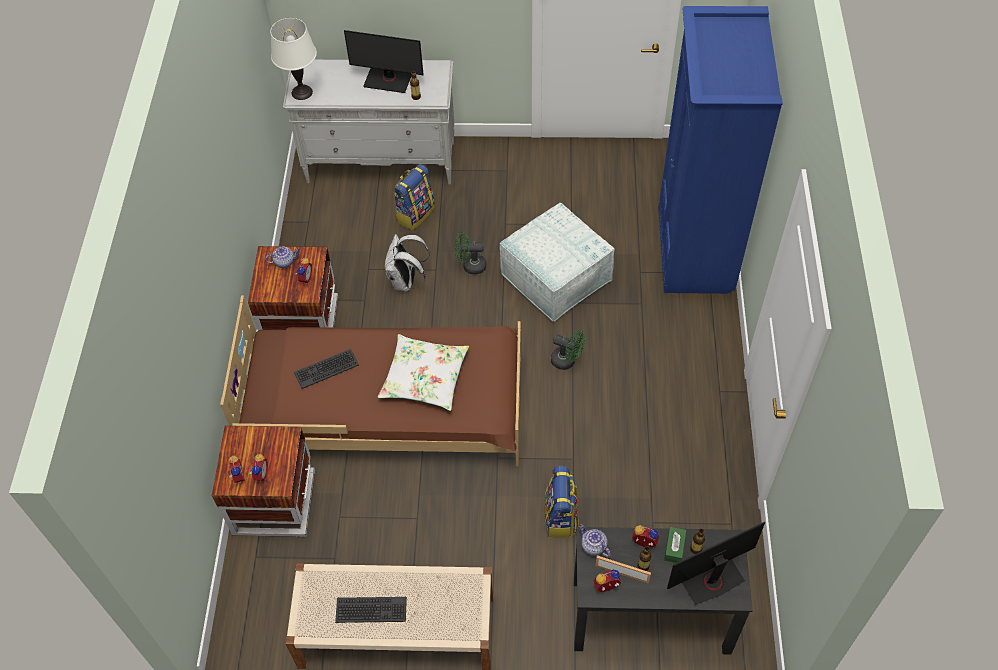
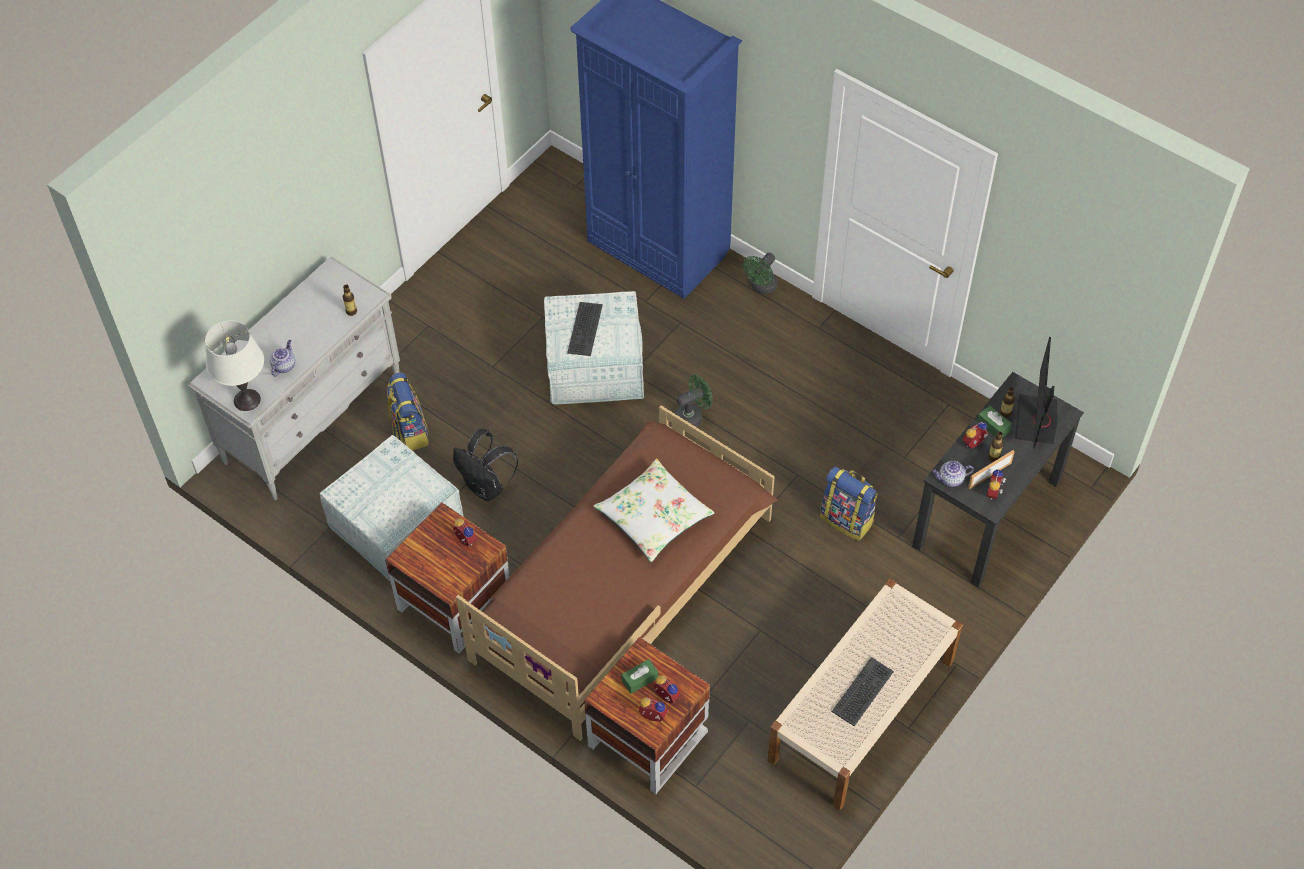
camera: 55 degrees left, 0 degrees up
(264, 449) = (639, 679): none -> green tissue box
(285, 262) = (428, 547): teapot -> teapot (284, 365)
(326, 368) = (574, 589): keyboard -> keyboard (584, 329)
(336, 254) = (396, 526): none -> white ottoman
(388, 80) = (304, 320): monitor -> none
(406, 281) = (487, 487): white backpack -> black backpack
(470, 266) = (517, 424): green fan -> green fan (761, 287)

